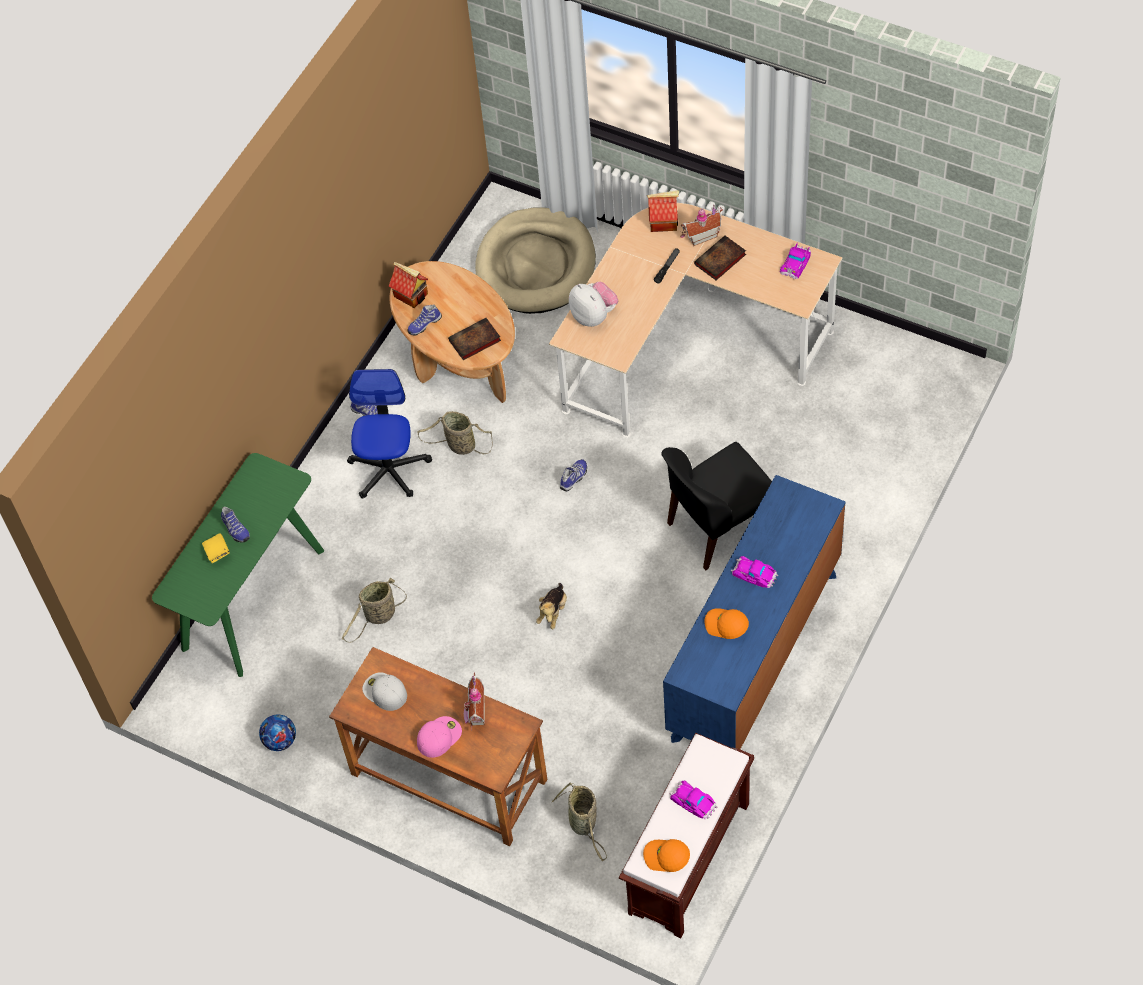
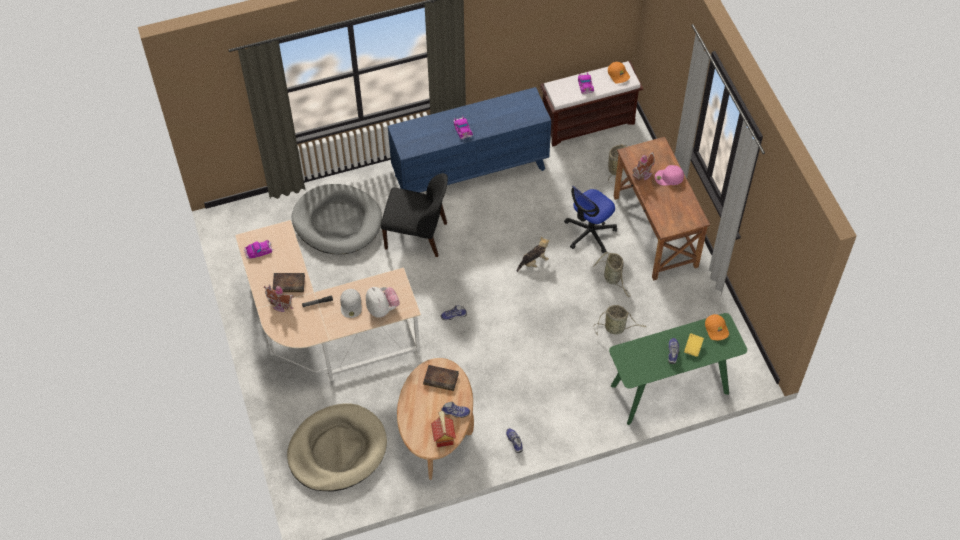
camera: 140 degrees left, 0 degrees up
(280, 741) = (718, 309): football -> none
(384, 692) = (674, 214): white cap -> white cap (351, 305)
(389, 469) = (536, 399): office chair -> office chair (589, 233)
(459, 445) = (489, 381): basket -> basket (613, 278)
(594, 316) = (382, 309): plush toy -> plush toy turned 150 degrees clockwise
(664, 222) = (287, 329): toy house -> none
(726, 626) = (499, 119): orange cap -> orange cap (717, 329)
(826, 465) = (337, 222): none -> grey dog bed

